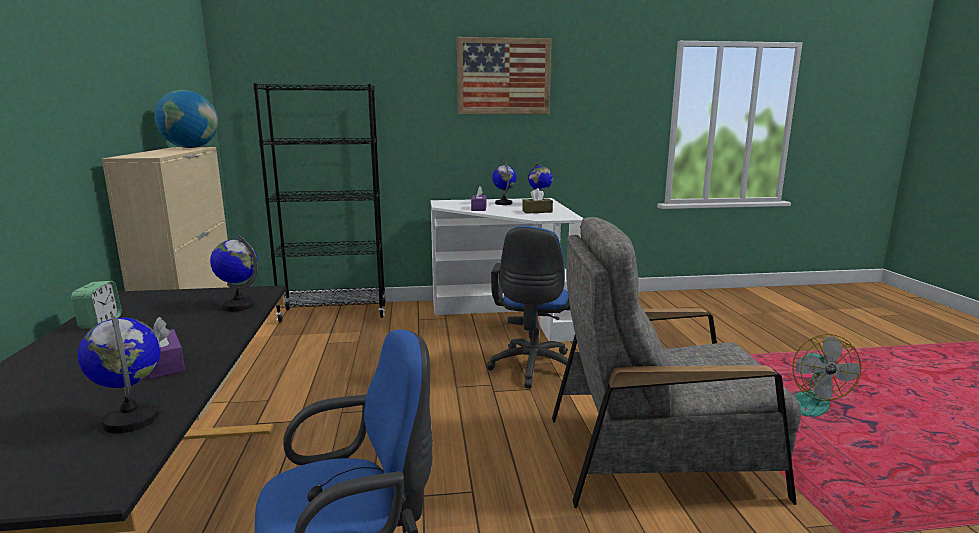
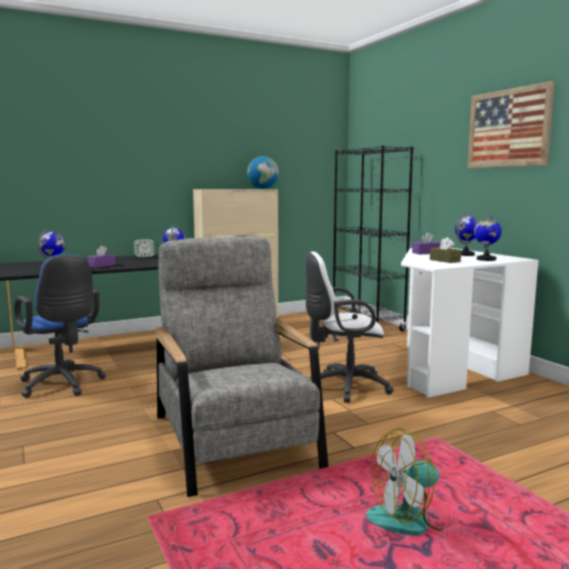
camera: 70 degrees right, 5 degrees down
(532, 369) = (343, 387): blue office chair -> white office chair

